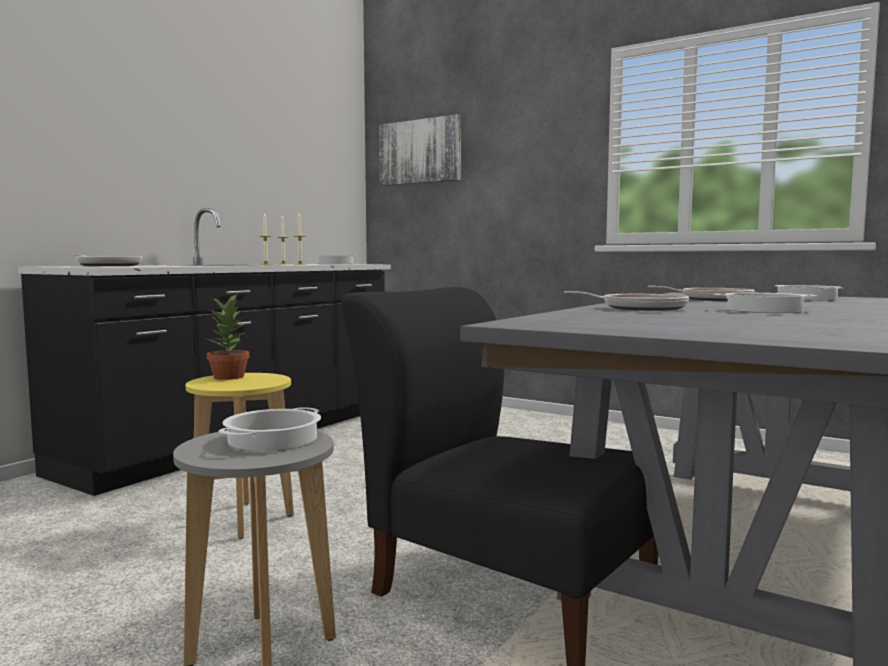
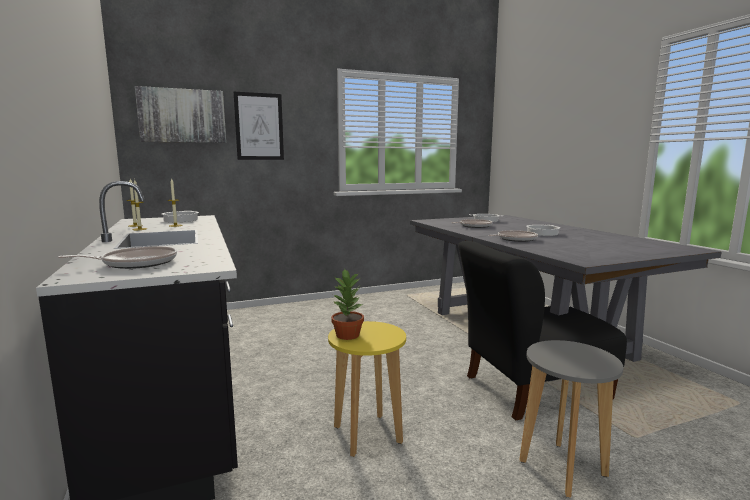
camera: 55 degrees left, 5 degrees up
(272, 439) = (562, 352): cooking pot -> none
(499, 154) = (259, 126): none -> picture

